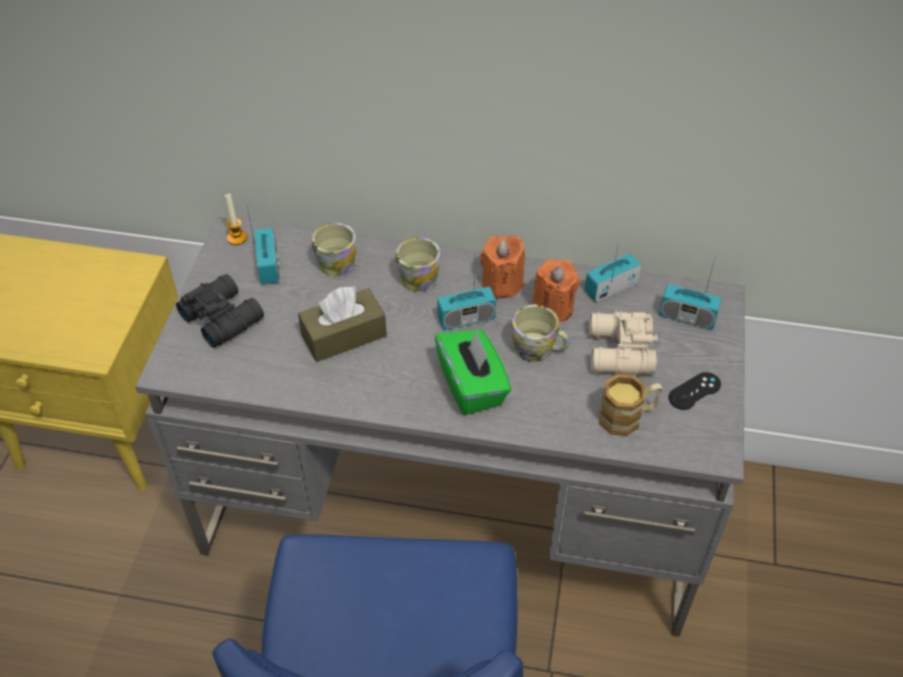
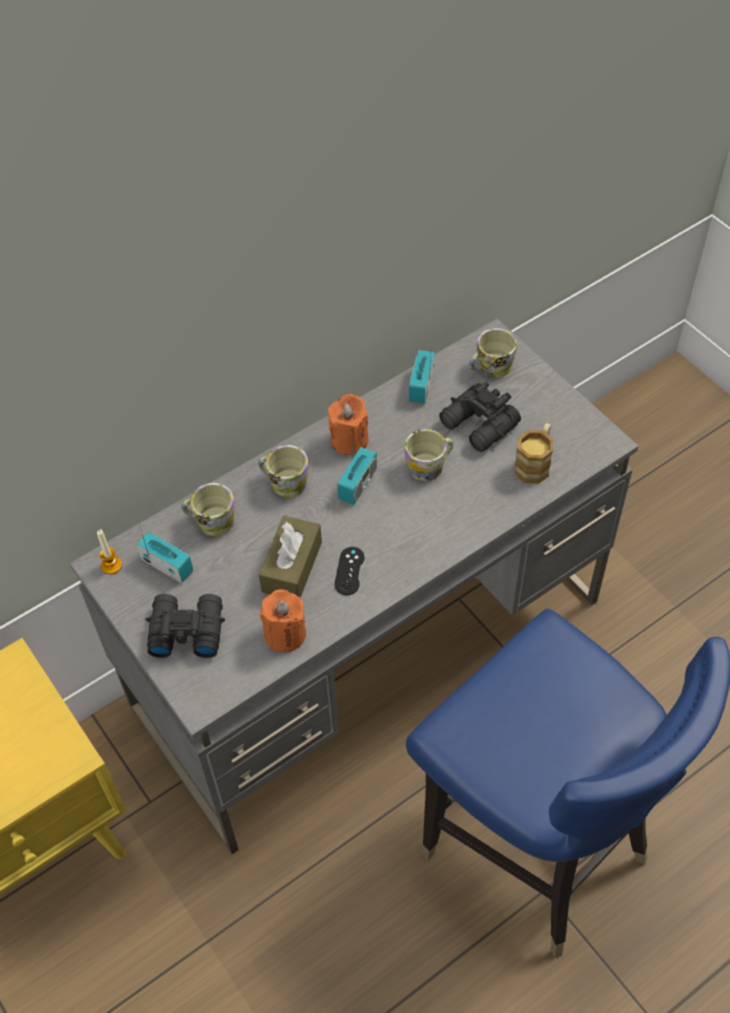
camera: 45 degrees left, 5 degrees up
(472, 386) = (420, 526): green tissue box -> none
(553, 308) = (403, 430): orange candle -> orange candle (285, 634)
(618, 352) = (479, 426): beige binoculars -> black binoculars
(687, 317) = (490, 368): radio -> mug
(694, 391) = (551, 413): black game controller -> black game controller (349, 571)

